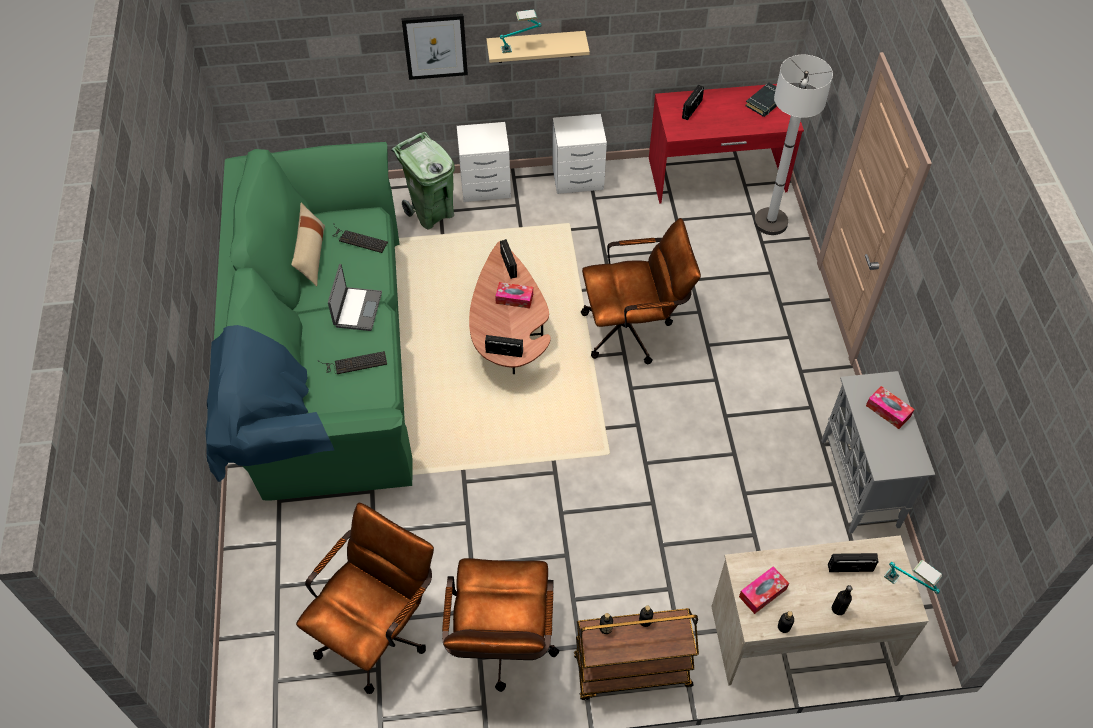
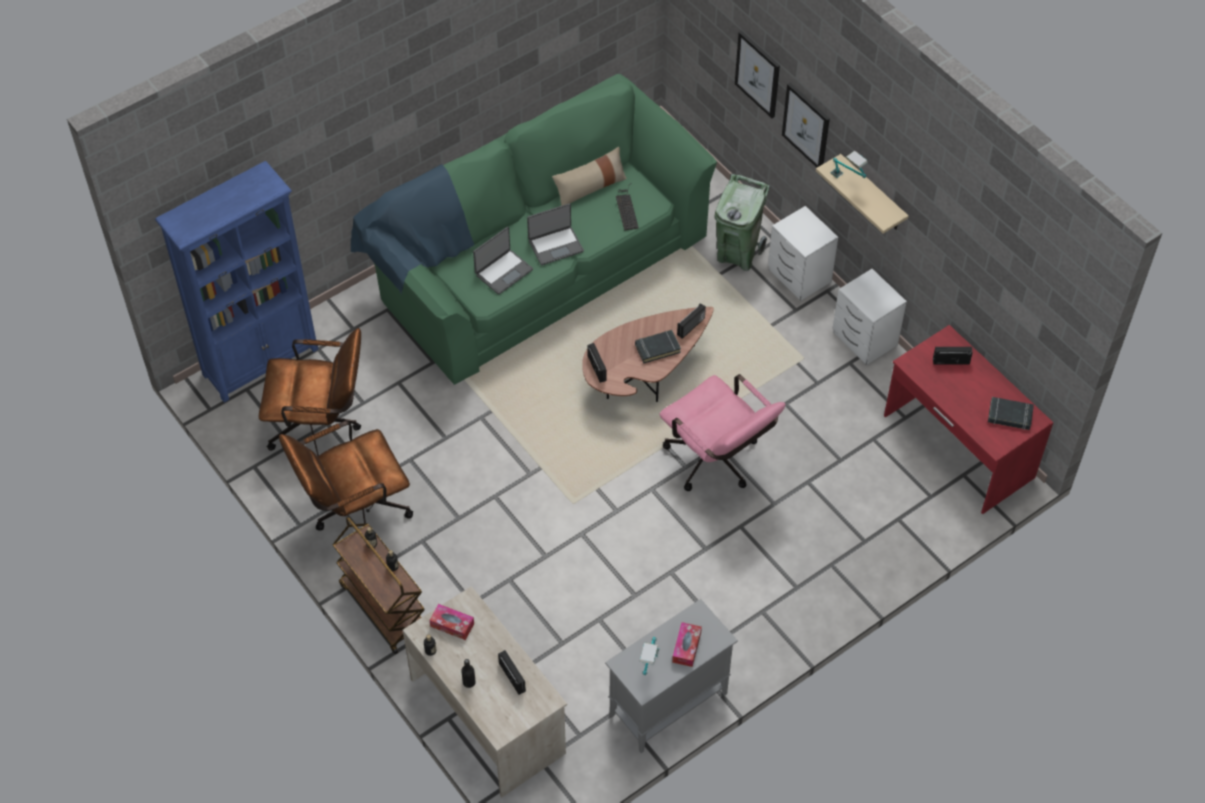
camera: 60 degrees right, 0 degrees up
(251, 649) = (261, 361): none -> blue bookcase
(354, 363) = (503, 271): keyboard -> laptop
(356, 44) = (758, 74): none -> picture
(514, 299) = (657, 348): tissue box -> black book
(634, 330) = (717, 463): brown office chair -> pink office chair
(770, 222) = (930, 516): white floor lamp -> none
(907, 588) = (518, 725): table lamp -> table lamp (649, 667)

